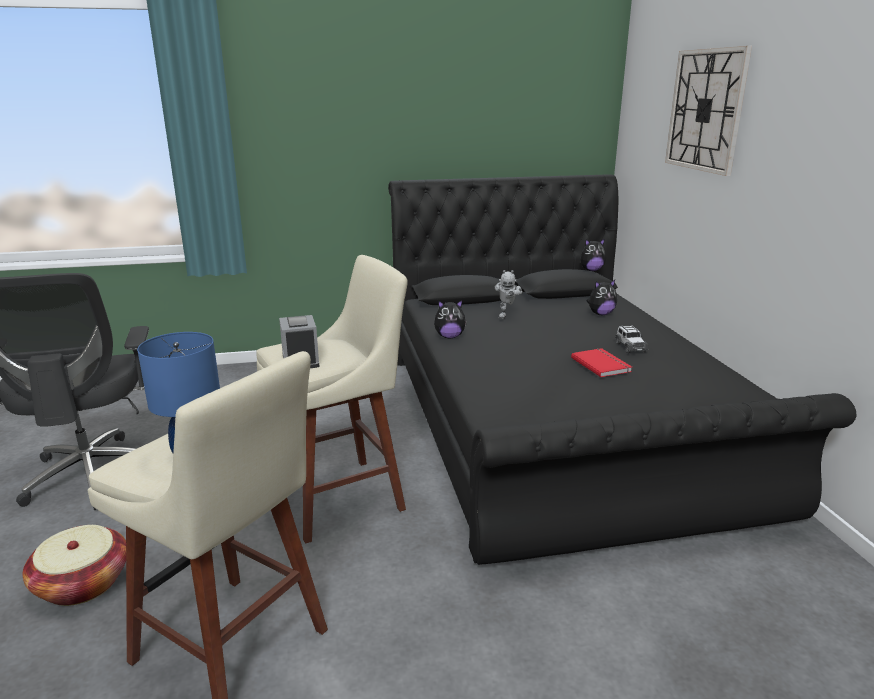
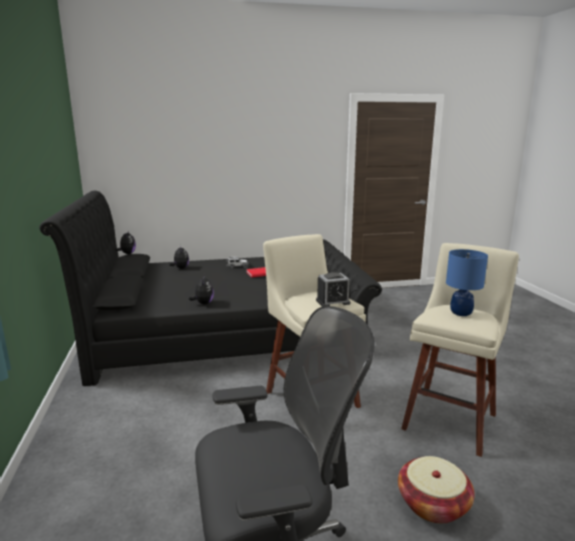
camera: 90 degrees left, 5 degrees down
(506, 315) = (168, 288): toy robot -> none
(706, 110) = (188, 141): wall clock -> none

